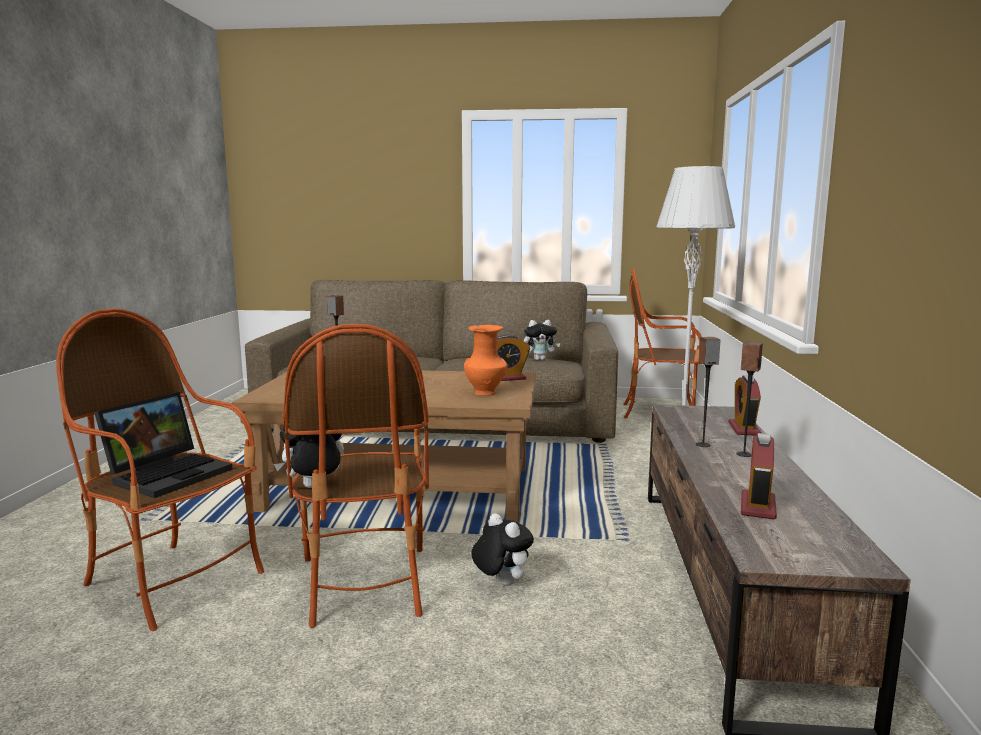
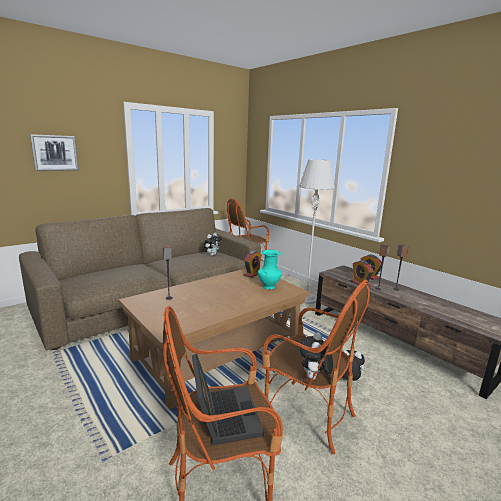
camera: 45 degrees left, 5 degrees up
(364, 190) = (55, 153): none -> picture
(486, 393) = (269, 287): orange vase -> turquoise vase
(758, 506) = (448, 312): alarm clock -> alarm clock (360, 283)

